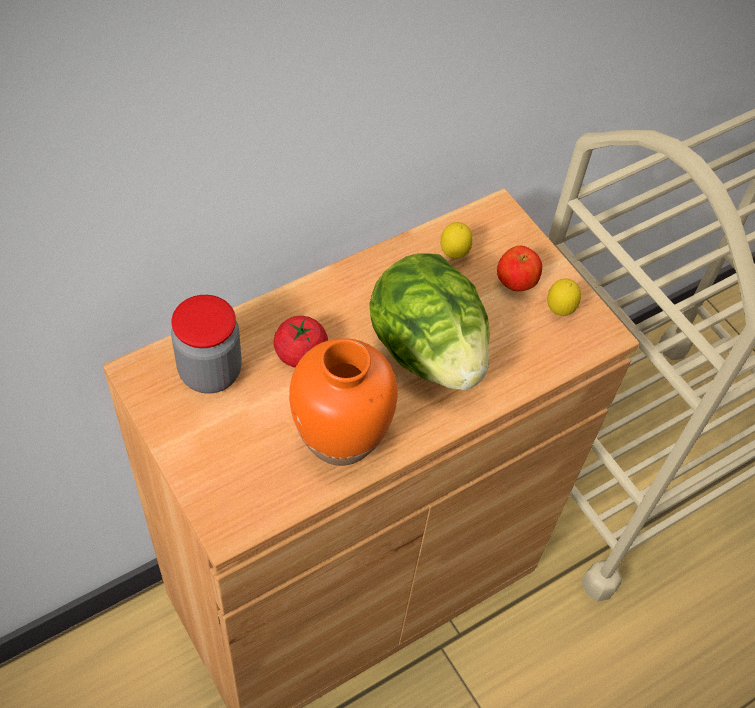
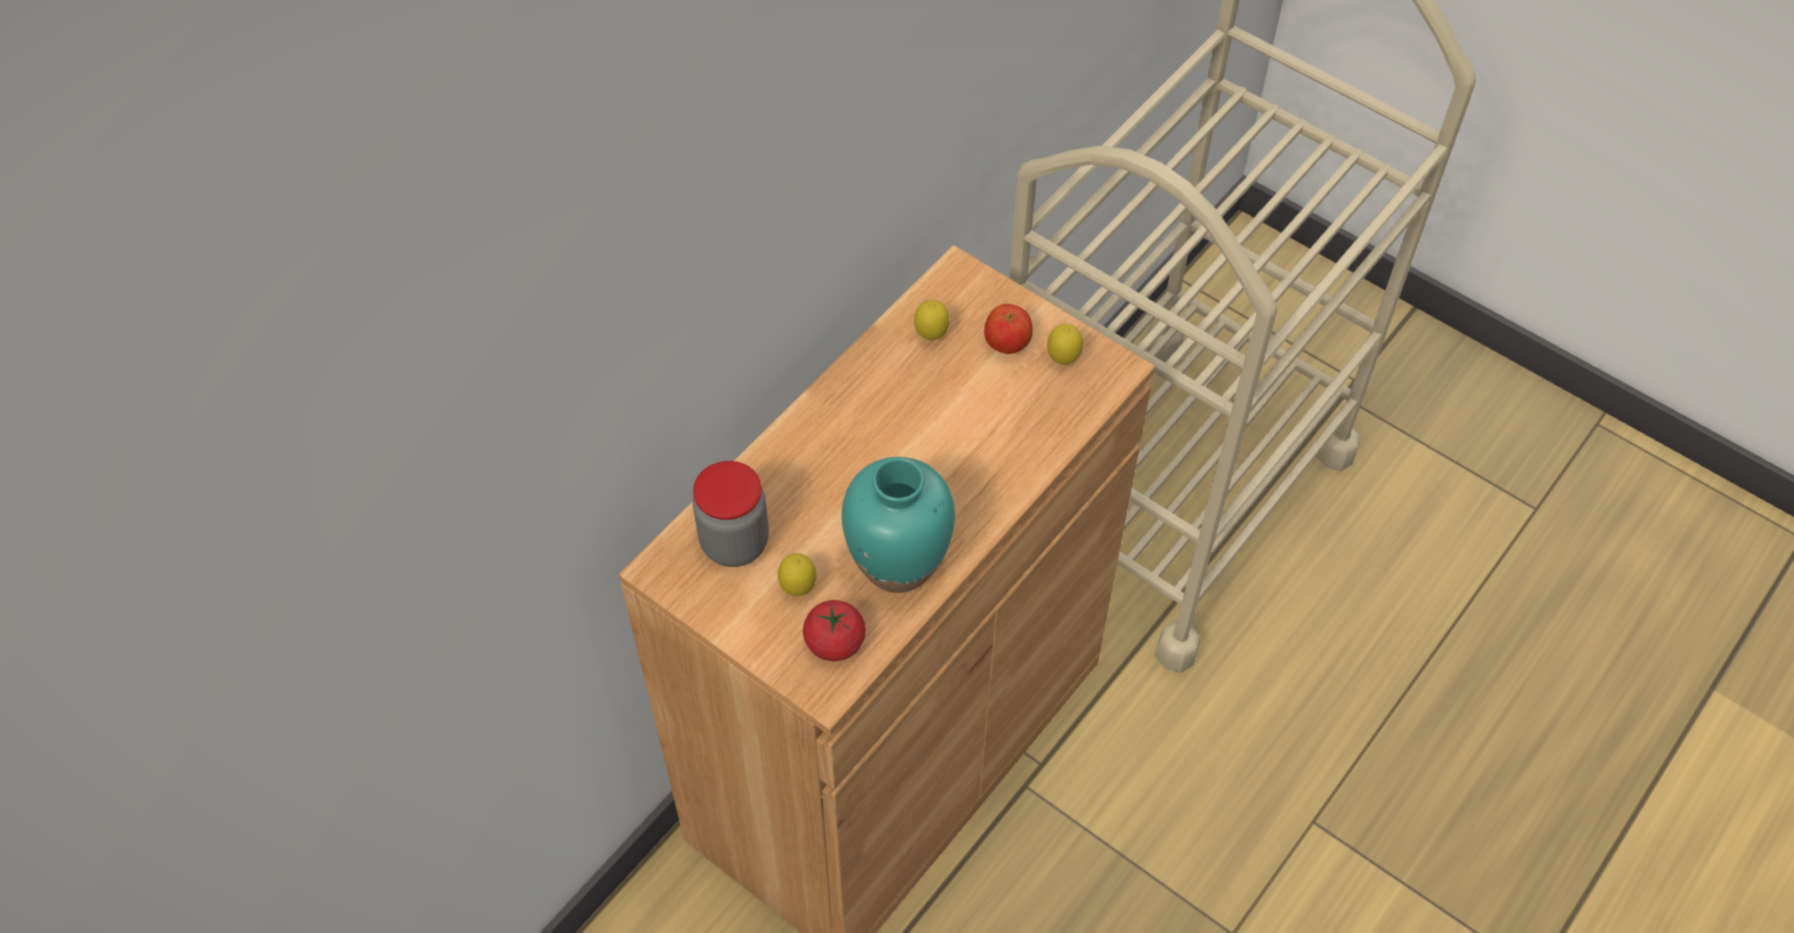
camera: 15 degrees left, 0 degrees up
(245, 430) = (798, 588): none -> lemon
(301, 354) = (819, 493): tomato -> tomato (835, 642)
(340, 439) = (897, 564): orange vase -> turquoise vase
(427, 350) = (946, 445): lettuce -> none

